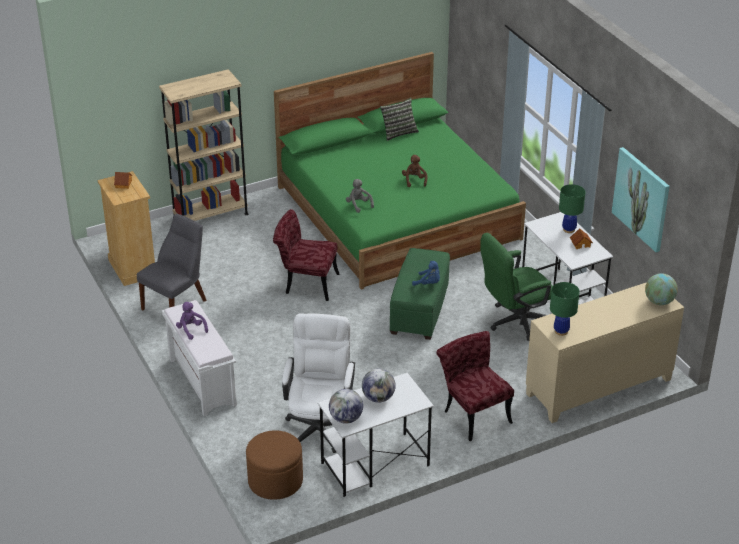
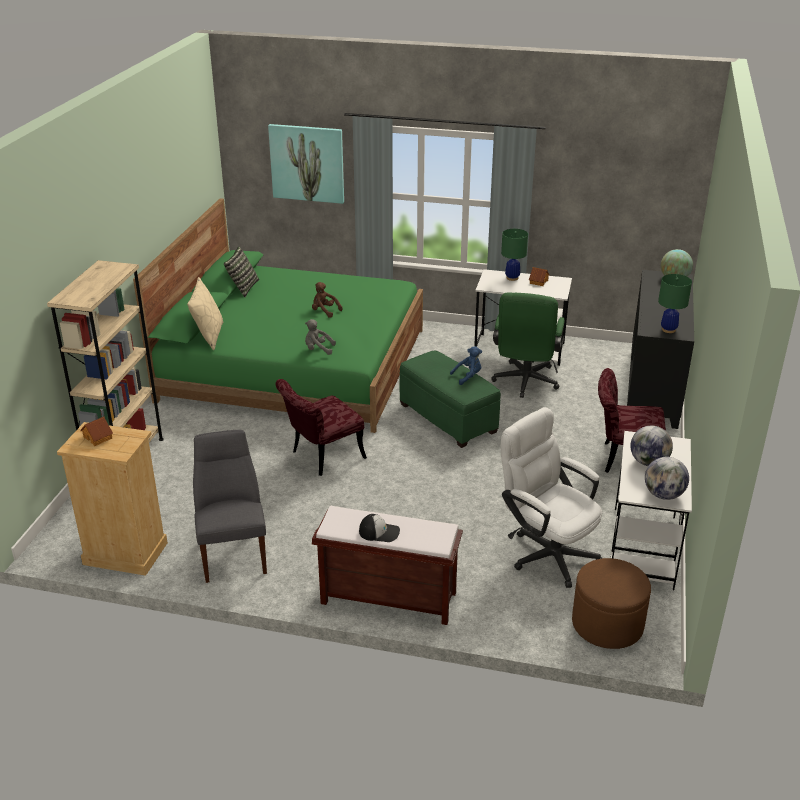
camera: 50 degrees left, 5 degrees down
(191, 330) = (379, 532): purple plush toy -> cap
(201, 381) = (387, 598): white bench -> brown bench
(319, 156) = (208, 336): none -> beige pillow
(599, 387) = (654, 387): beige cabinet -> black cabinet
(642, 198) = (593, 204): picture -> picture (307, 163)

